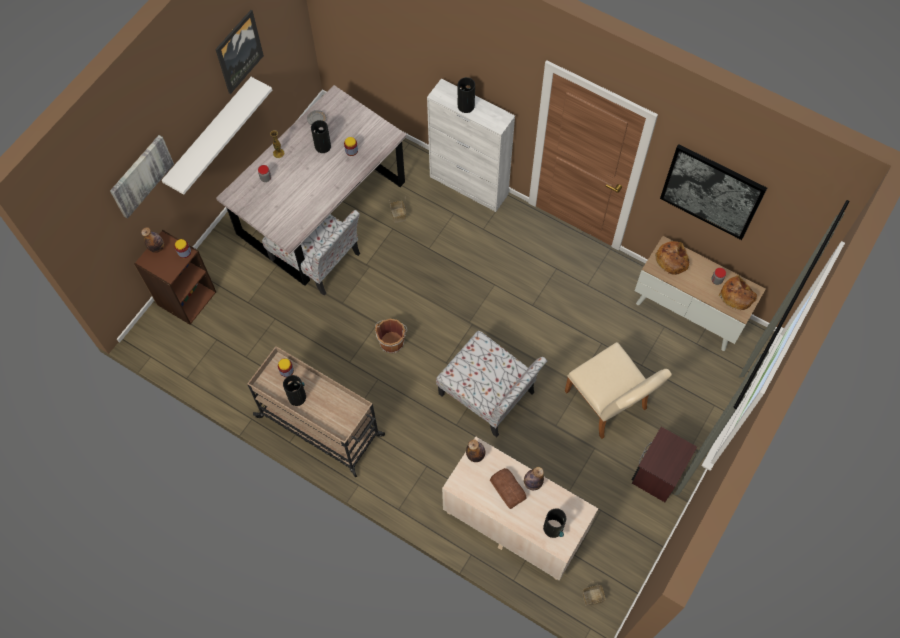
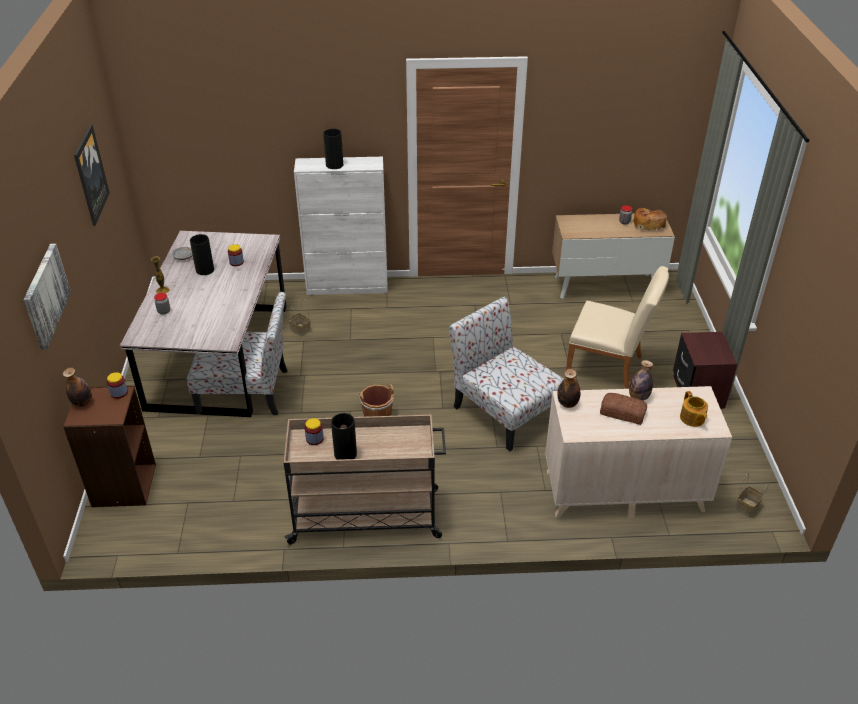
camera: 35 degrees left, 25 degrees down
(209, 135) = (88, 275): white shelf -> none
(488, 394) = (503, 411): chair -> chair turned 135 degrees counterclockwise
(553, 528) = (692, 418): vase -> teapot
(672, 260) = (579, 224): bread -> none
(712, 191) = (593, 122): picture -> none

